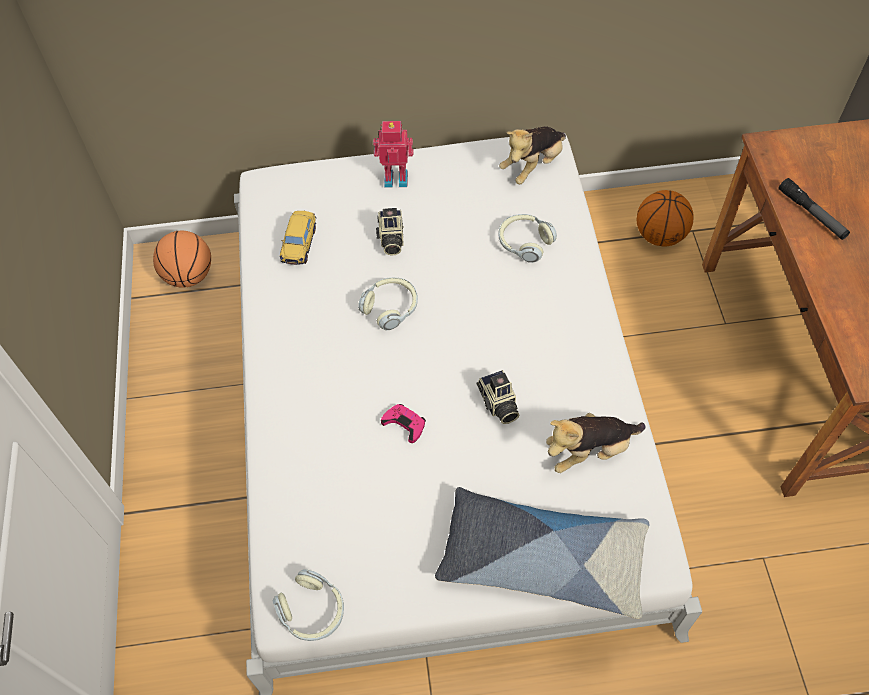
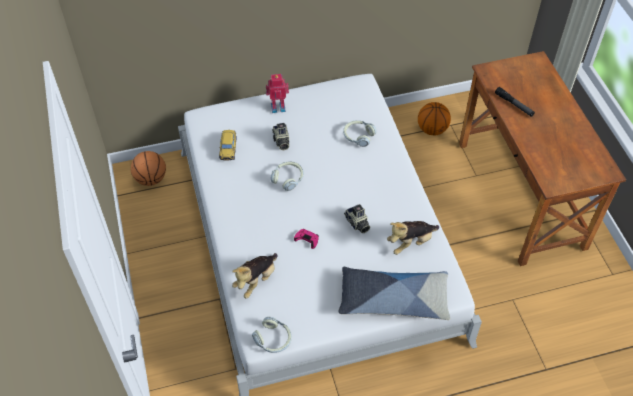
camera: 10 degrees left, 5 degrees down
(533, 165) = (356, 93): plush toy -> plush toy (256, 280)

